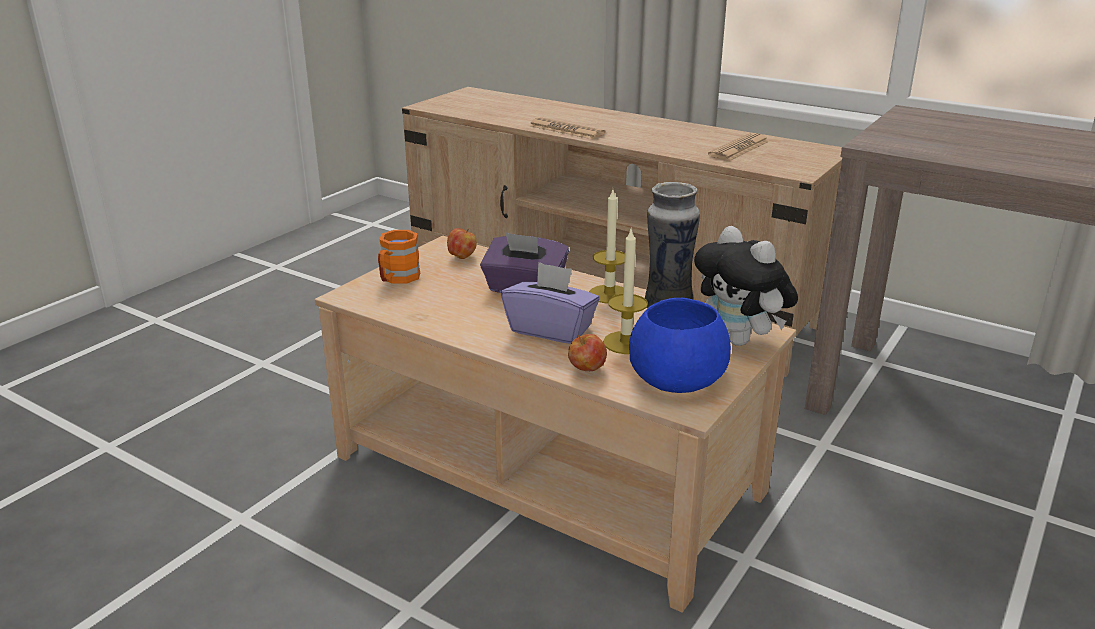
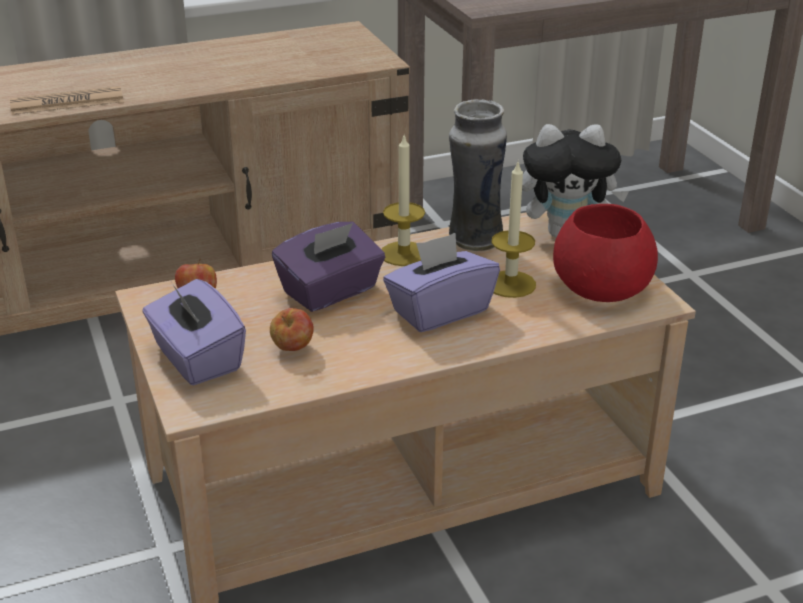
camera: 55 degrees left, 5 degrees up
(397, 279) = (196, 359): orange mug -> purple tissue box
(587, 370) = (540, 323): apple -> apple (293, 349)
(675, 380) = (602, 288): blue bowl -> red bowl
(739, 148) = (278, 56): newspaper -> none

